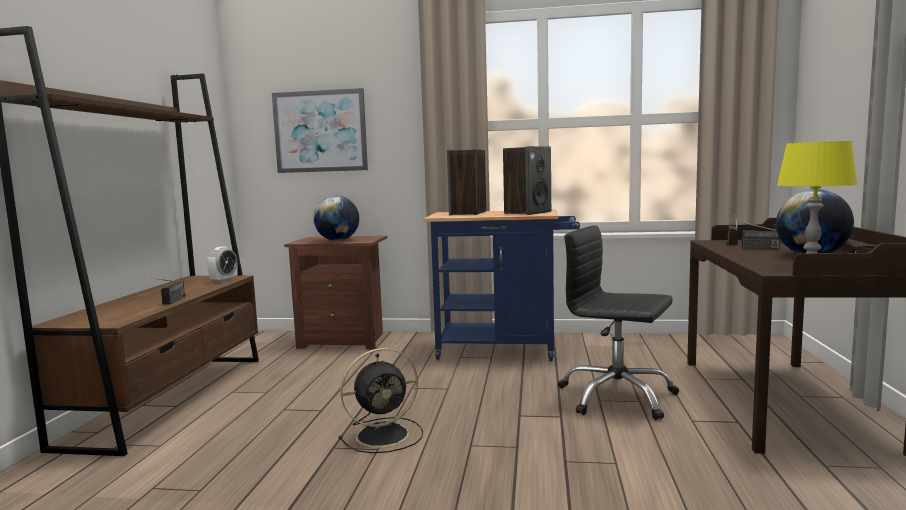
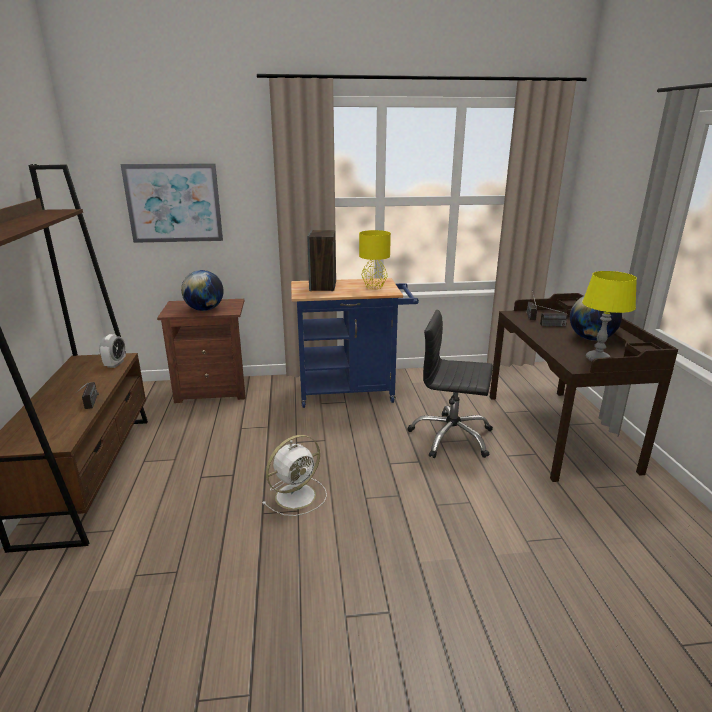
camera: 15 degrees left, 15 degrees up
(385, 435) = (297, 495): black fan -> white fan
(527, 213) = (373, 287): speaker -> yellow table lamp

